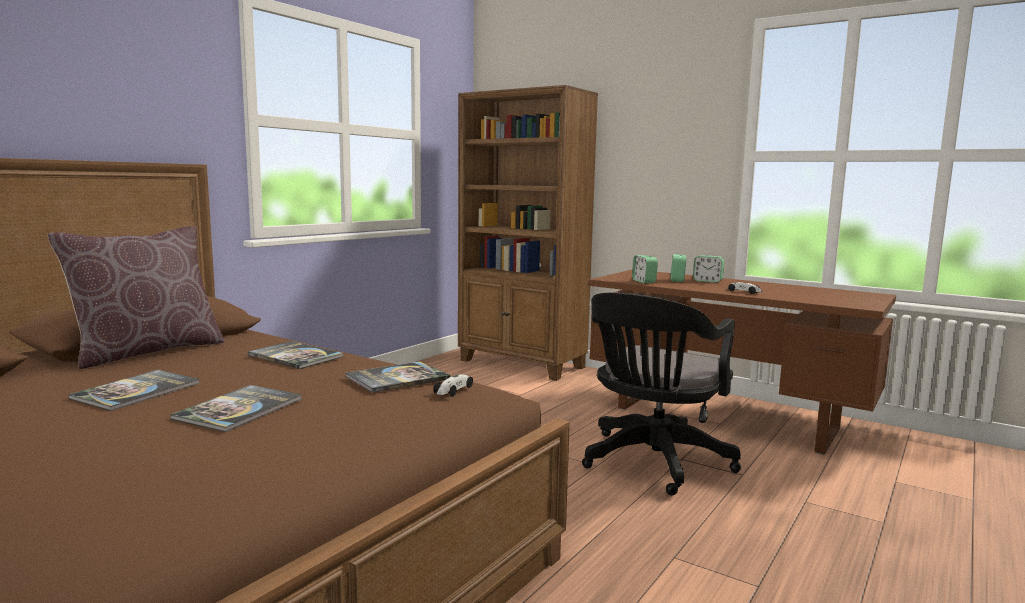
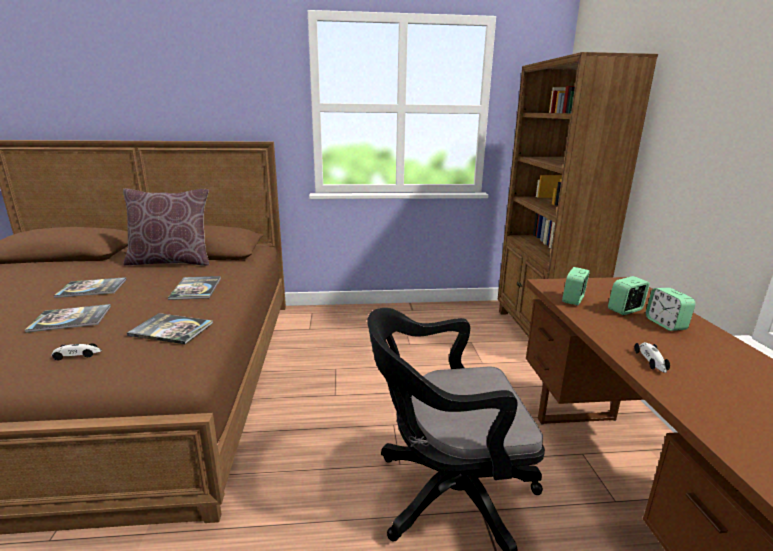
camera: 50 degrees right, 10 degrees up
(455, 390) = (160, 355): toy car -> toy car (77, 355)

